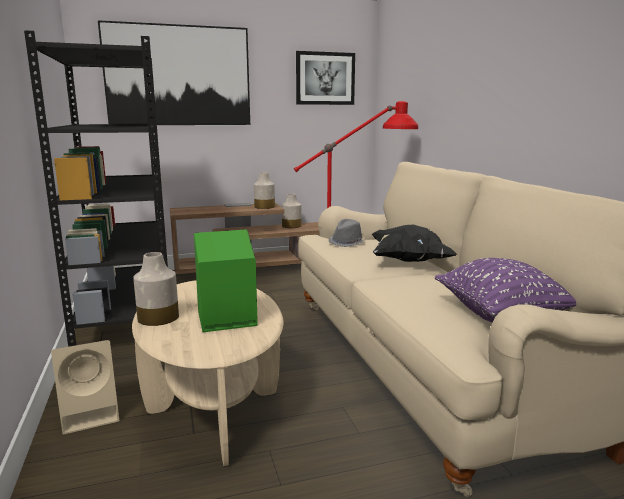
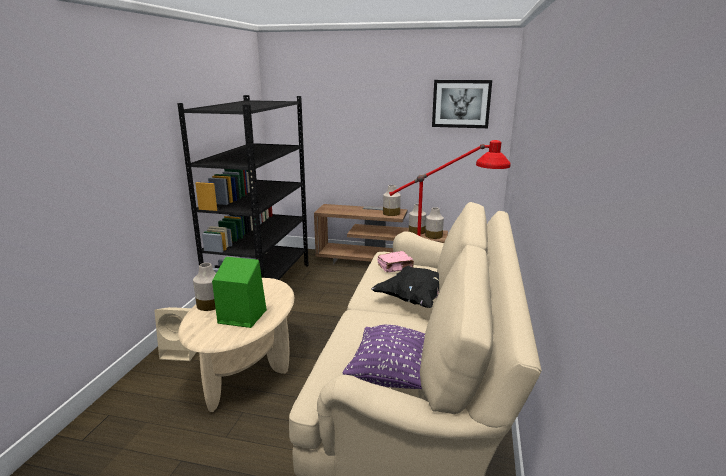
camera: 30 degrees right, 5 degrees up
(178, 76) = (335, 102): picture -> none
(314, 226) = (434, 235): none -> beige vase
(347, 242) = (395, 267): grey hat -> pink book

